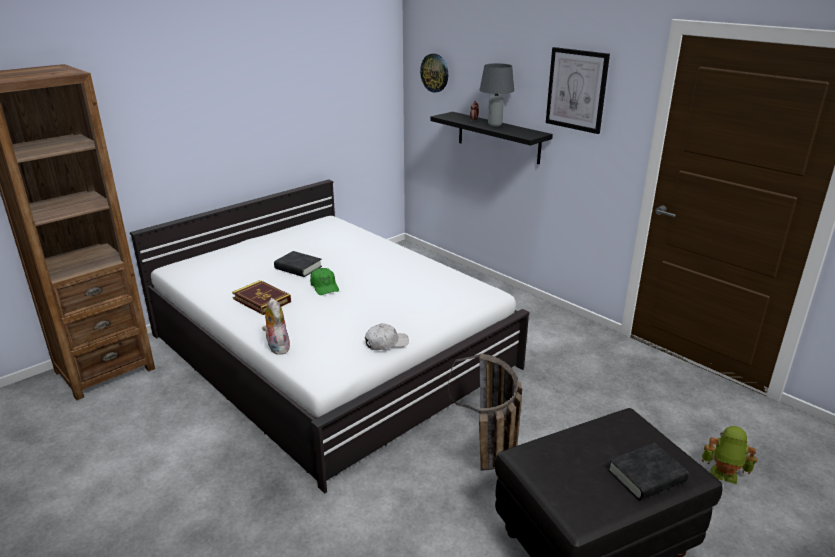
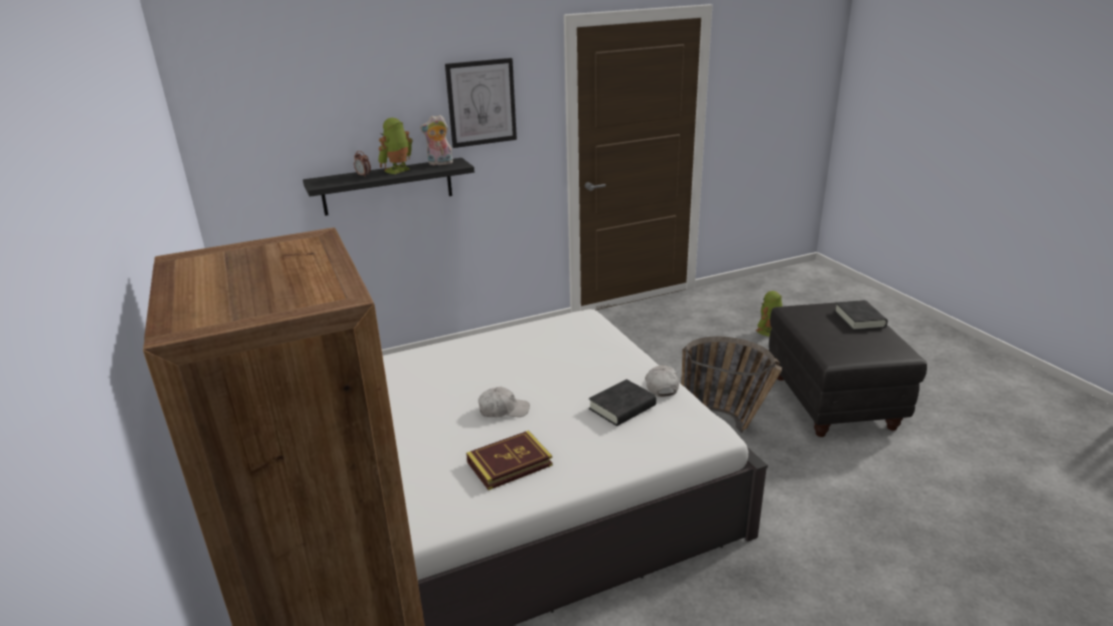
camera: 70 degrees left, 0 degrees up
(277, 347) = (640, 460): plush toy -> plush toy (439, 164)
(298, 268) = (429, 426): black book -> black book (622, 407)
(324, 286) = (503, 410): green cap -> white cap
(435, 73) = (256, 137): wall clock -> none
(494, 125) = (398, 171): grey table lamp -> toy robot

